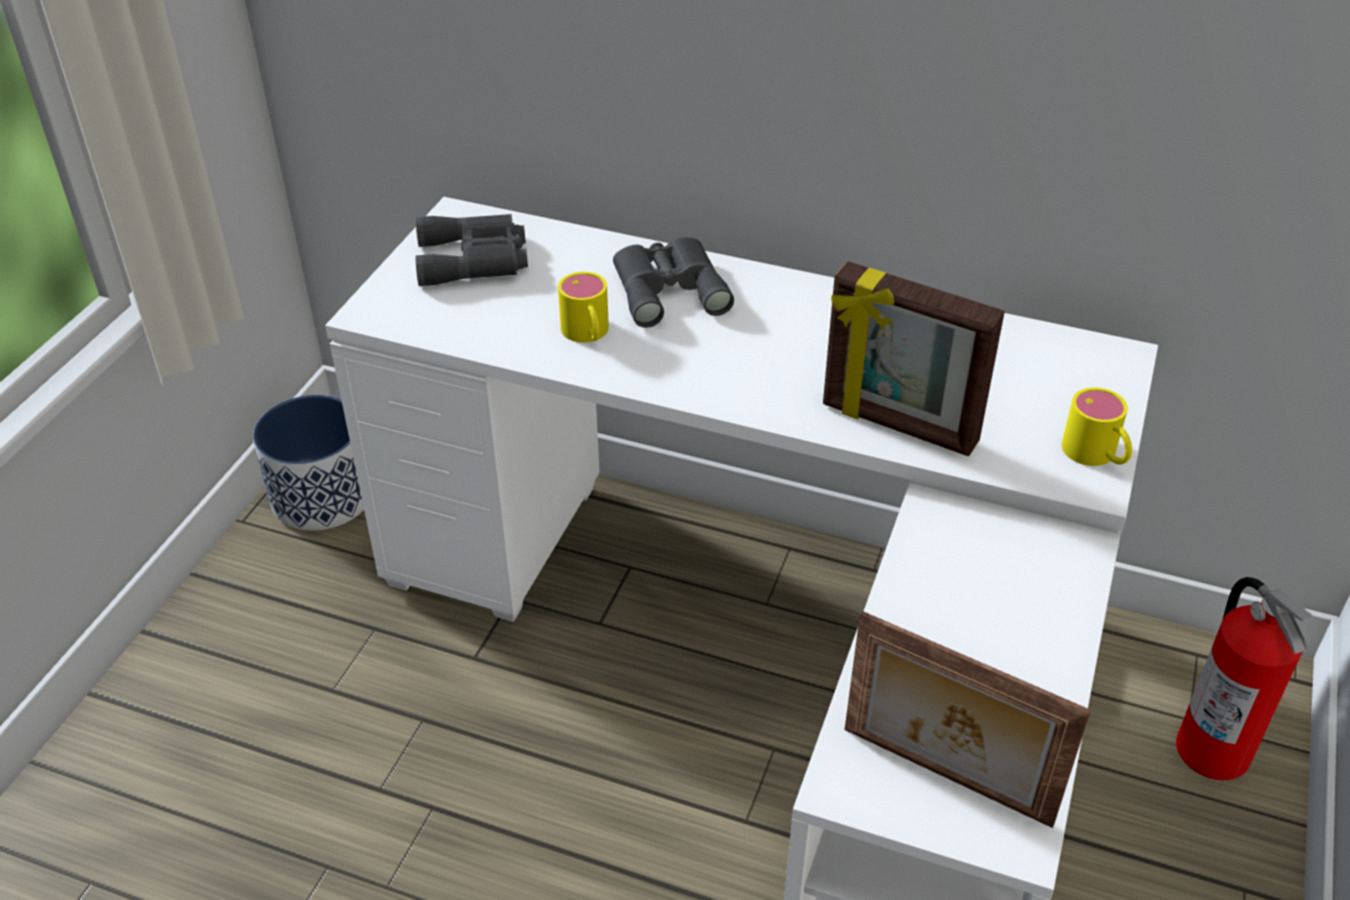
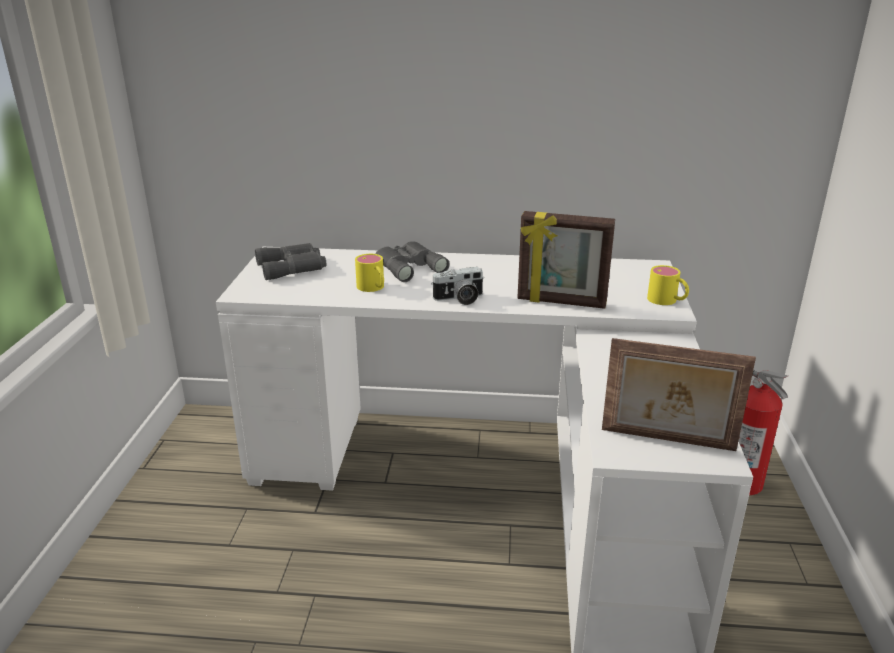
camera: 15 degrees left, 15 degrees down
(323, 496) = (192, 448): planter -> none
(722, 387) = (459, 299): none -> camera

